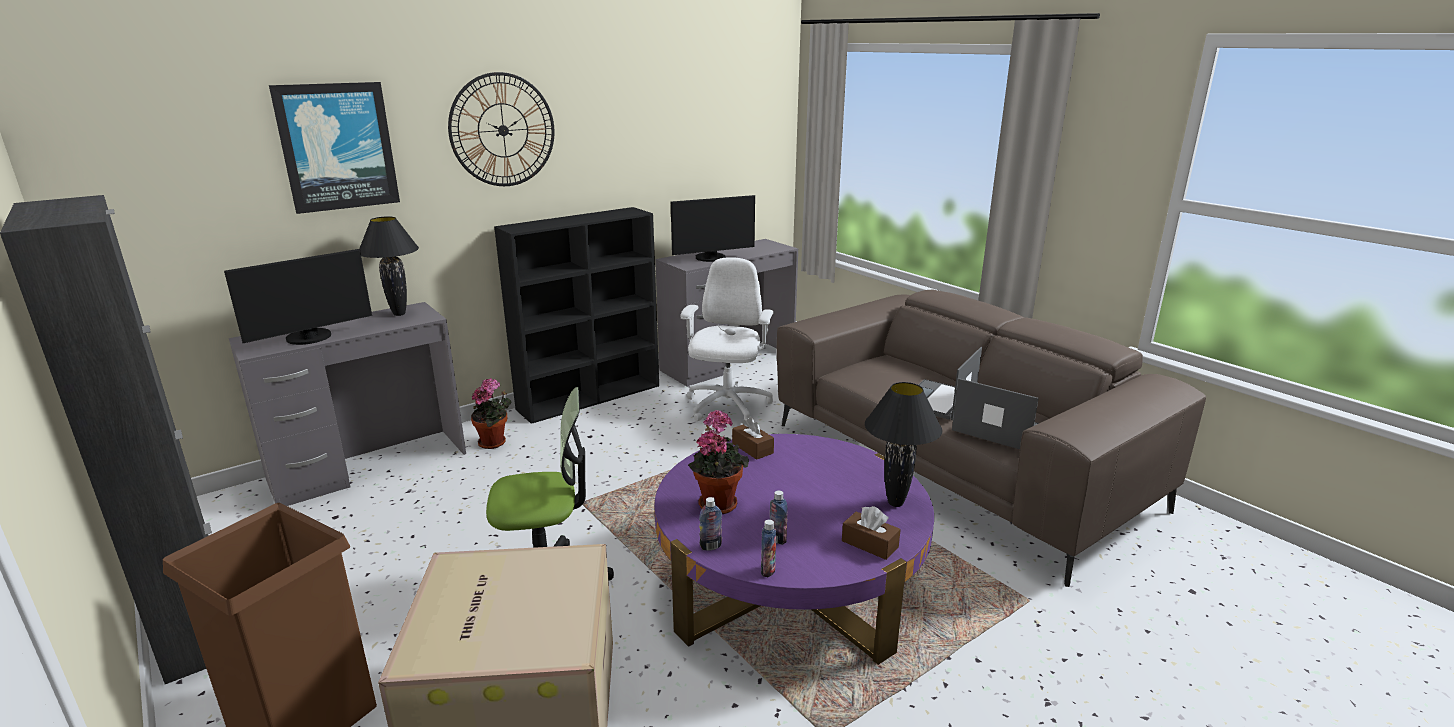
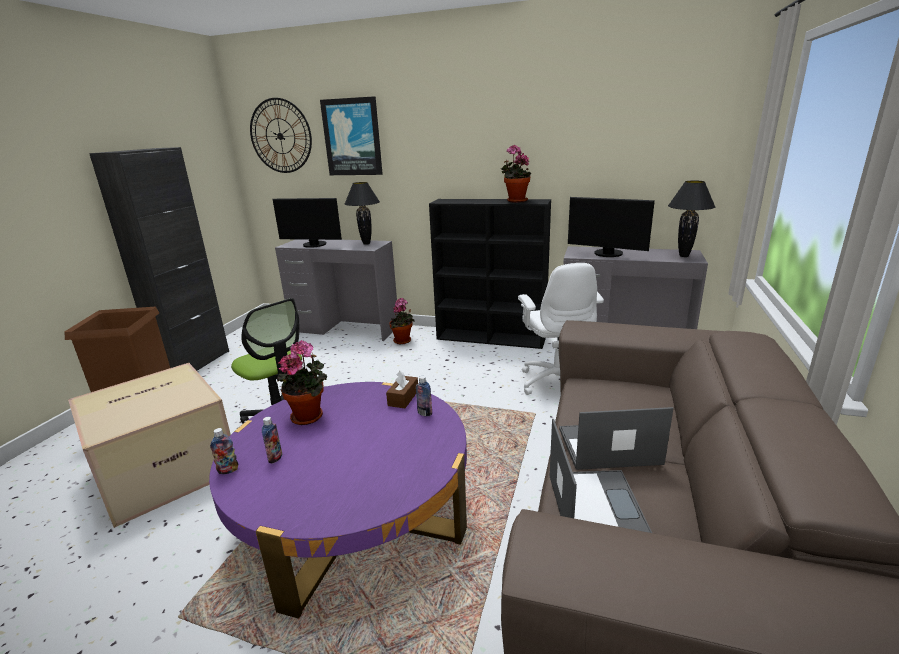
camera: 55 degrees right, 0 degrees up
(503, 130) = (451, 130): wall clock -> wall clock (280, 136)
(606, 215) = (515, 201): none -> potted plant
(710, 546) = (249, 436): bottle -> bottle (424, 413)
(727, 407) = (557, 382): white office chair -> white office chair turned 105 degrees clockwise
(869, 544) = (296, 505): brown tissue box -> none
(894, 503) = (378, 494): black table lamp -> black table lamp (683, 256)

